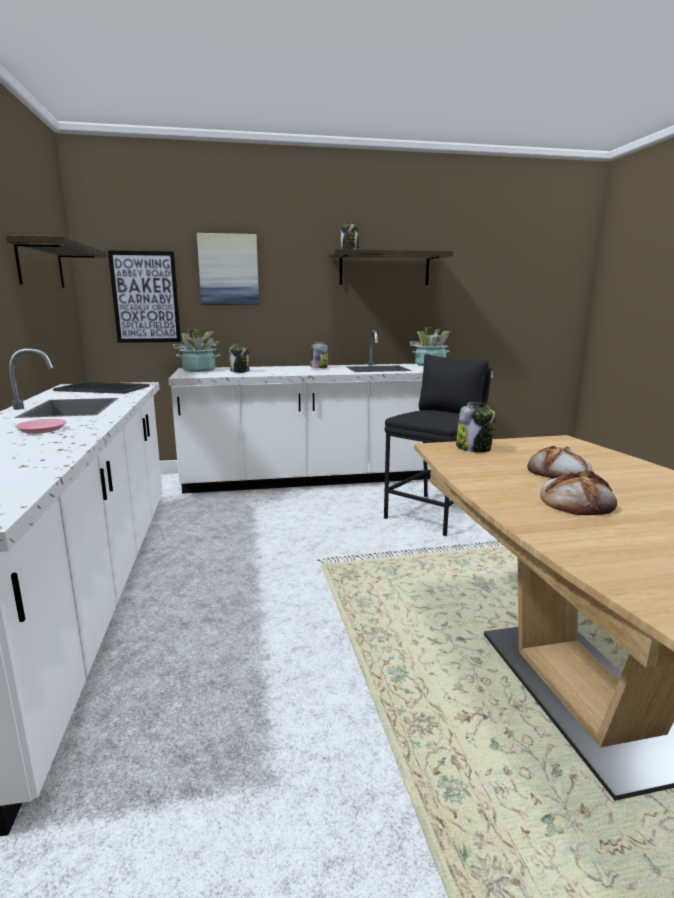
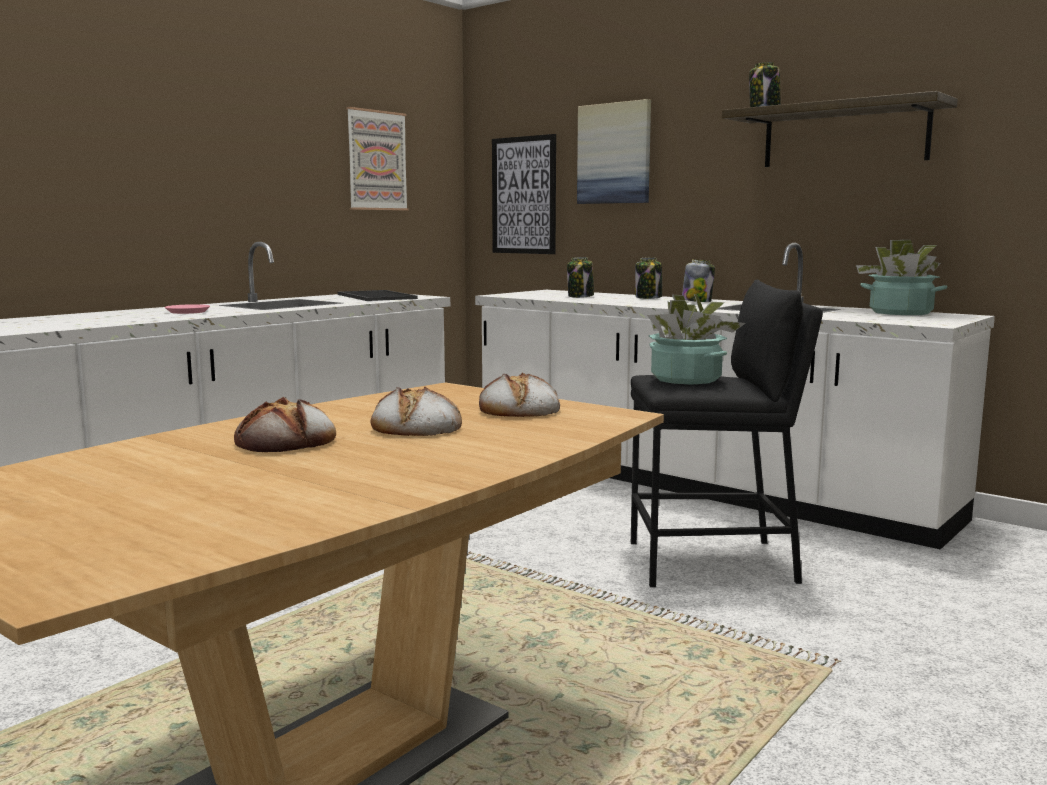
camera: 50 degrees right, 5 degrees down
(40, 265) = (376, 160): shelf -> picture
(199, 370) = (550, 292): potted plant -> potted plant (685, 379)
(474, 448) = (468, 396): jar -> jar (648, 297)
(529, 449) = (518, 410): none -> bread

